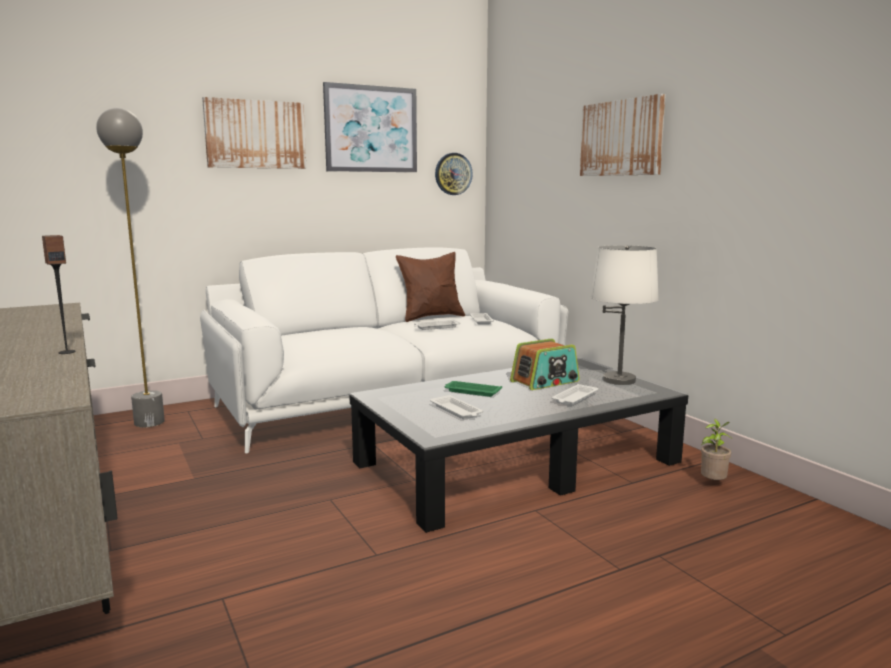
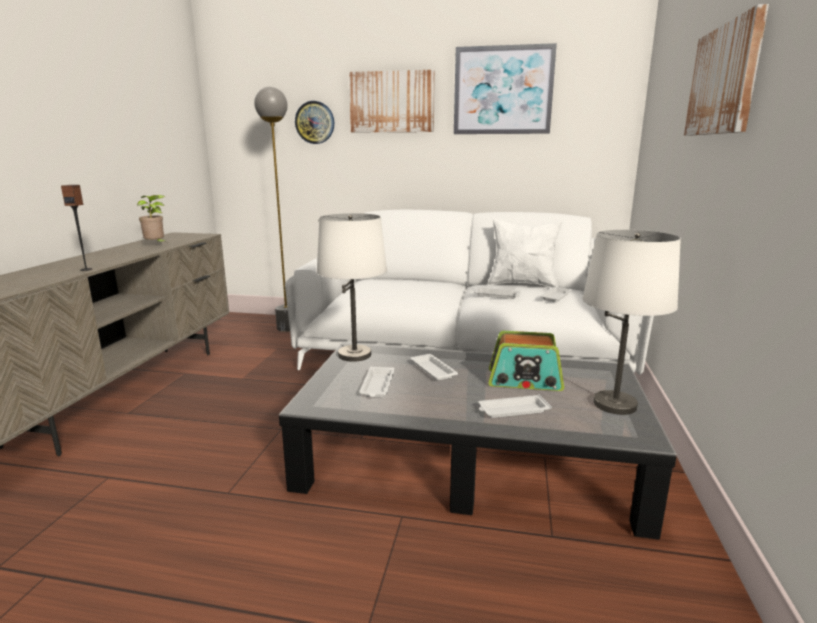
camera: 40 degrees right, 5 degrees up
(385, 398) = (354, 355): none -> white table lamp
(431, 317) = (522, 284): brown pillow -> white pillow
(453, 174) = (596, 135): wall clock -> wall clock (315, 122)
(471, 391) = (432, 370): green tray -> white tray
(713, 483) = (657, 591): potted plant -> potted plant (156, 245)

